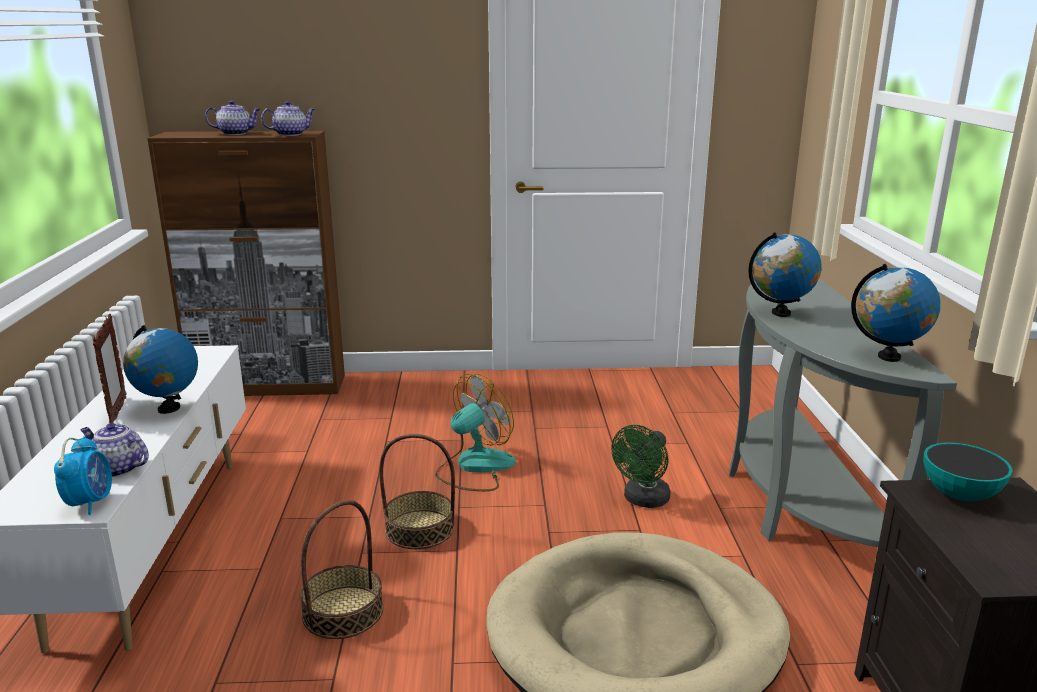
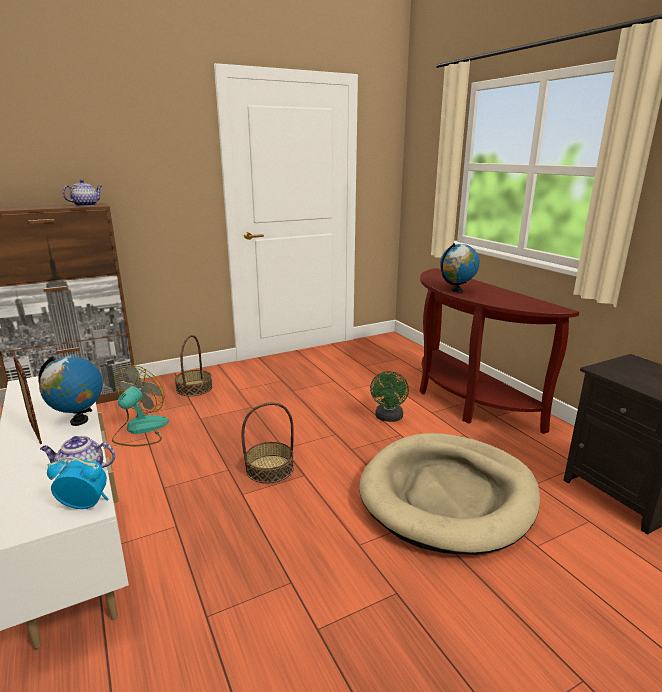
camera: 25 degrees left, 0 degrees up
(90, 502) = (84, 504): alarm clock -> alarm clock turned 60 degrees counterclockwise
(236, 133) = (37, 207): teapot -> none
(343, 612) = (261, 536): basket -> basket (194, 388)
(474, 467) = (274, 422): fan -> fan (140, 430)
(795, 501) = (464, 400): grey console table -> brown console table
(889, 357) = (535, 304): globe -> none
(959, 495) = (619, 367): bowl -> none

